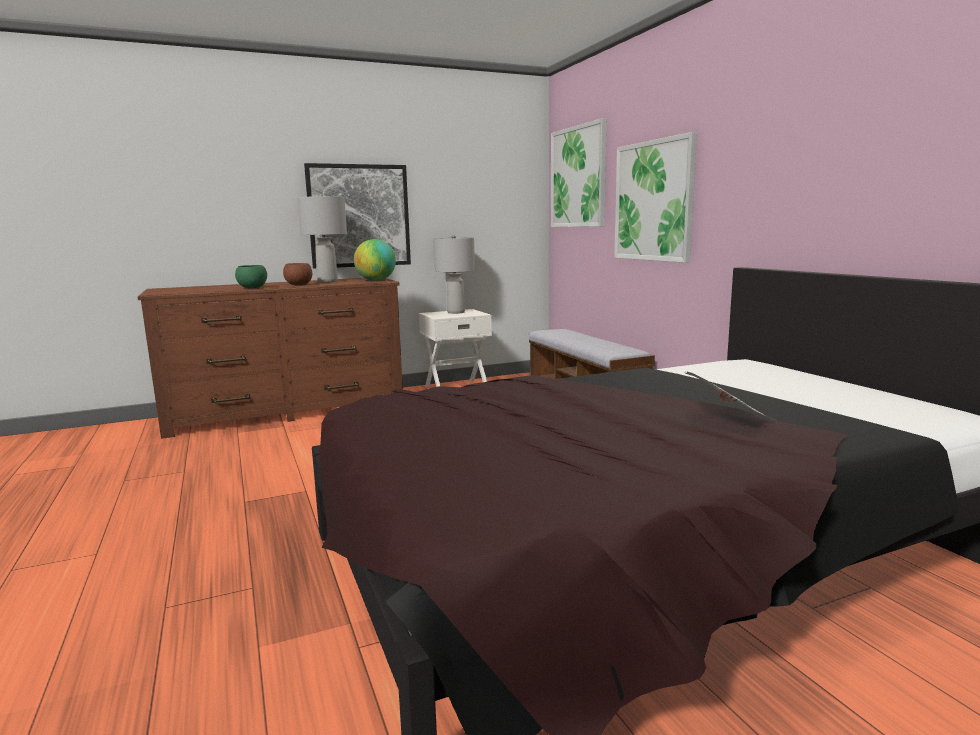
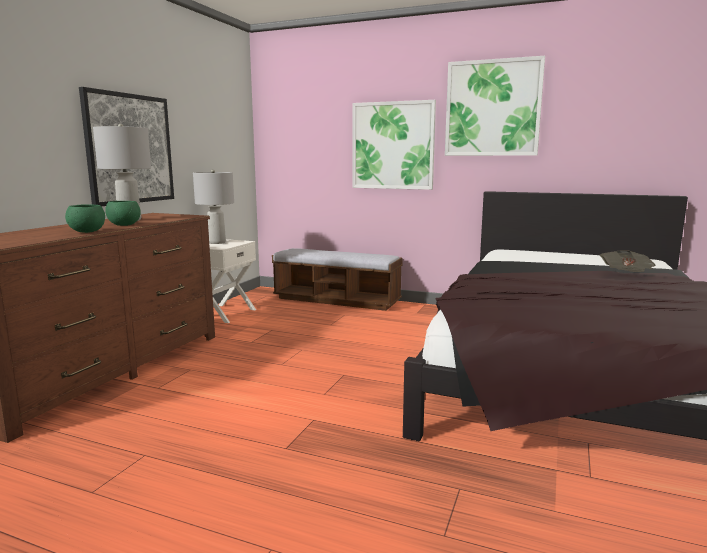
camera: 45 degrees left, 0 degrees up
(299, 285) = (124, 225): brown bowl -> green bowl
(376, 281) = (181, 216): globe -> none
(578, 177) = (298, 122): picture -> picture (492, 108)

